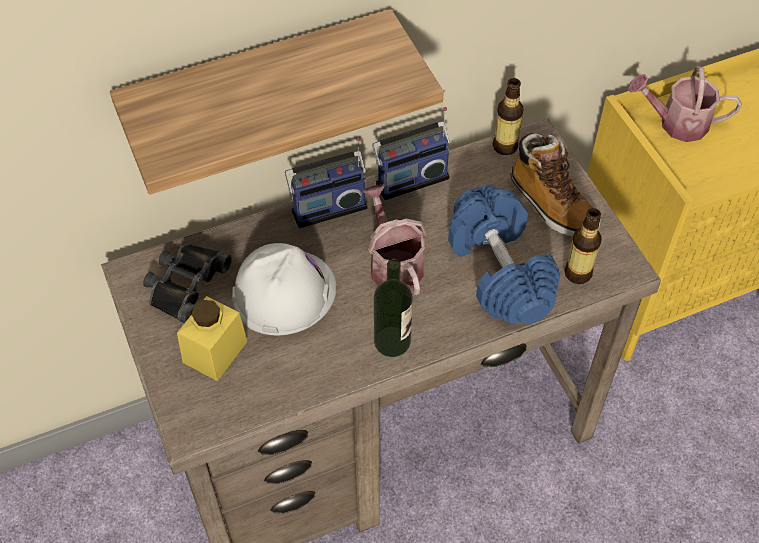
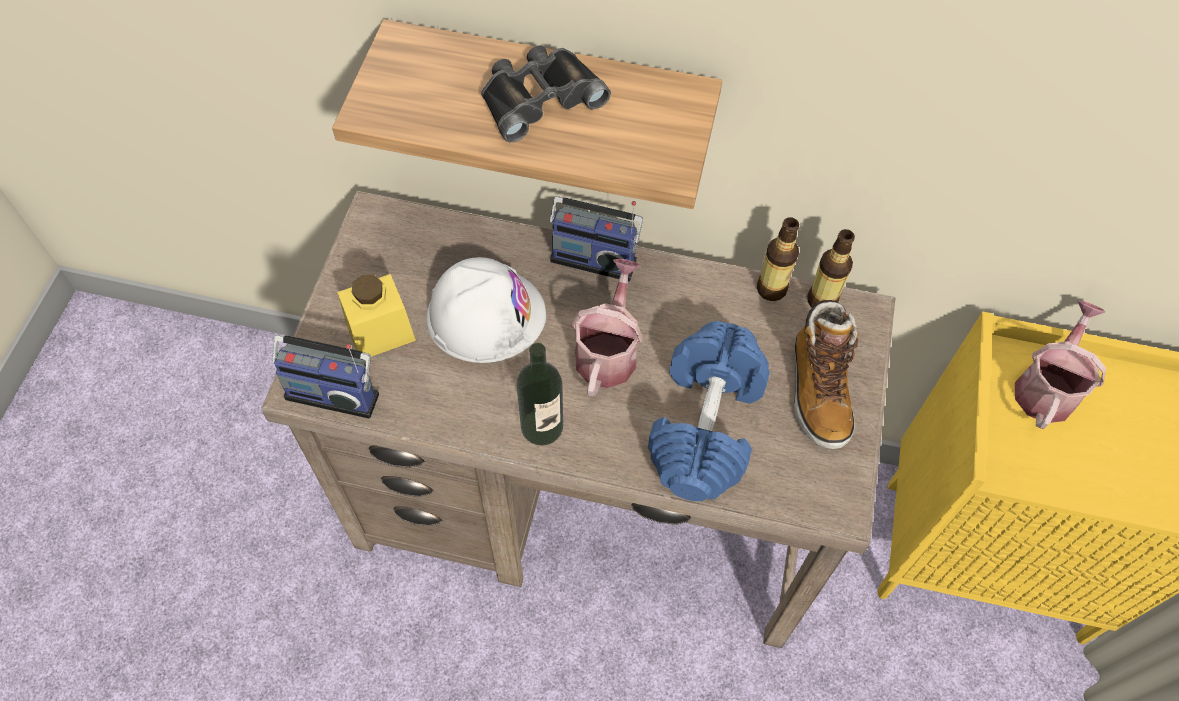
camera: 35 degrees right, 5 degrees up
(185, 284) = (408, 253): black binoculars -> black binoculars (539, 98)
(410, 178) = (697, 276): radio -> radio (334, 392)
(578, 273) = (784, 479): bottle -> bottle (771, 289)
(676, 123) = (1047, 387): watering can -> watering can turned 75 degrees clockwise

